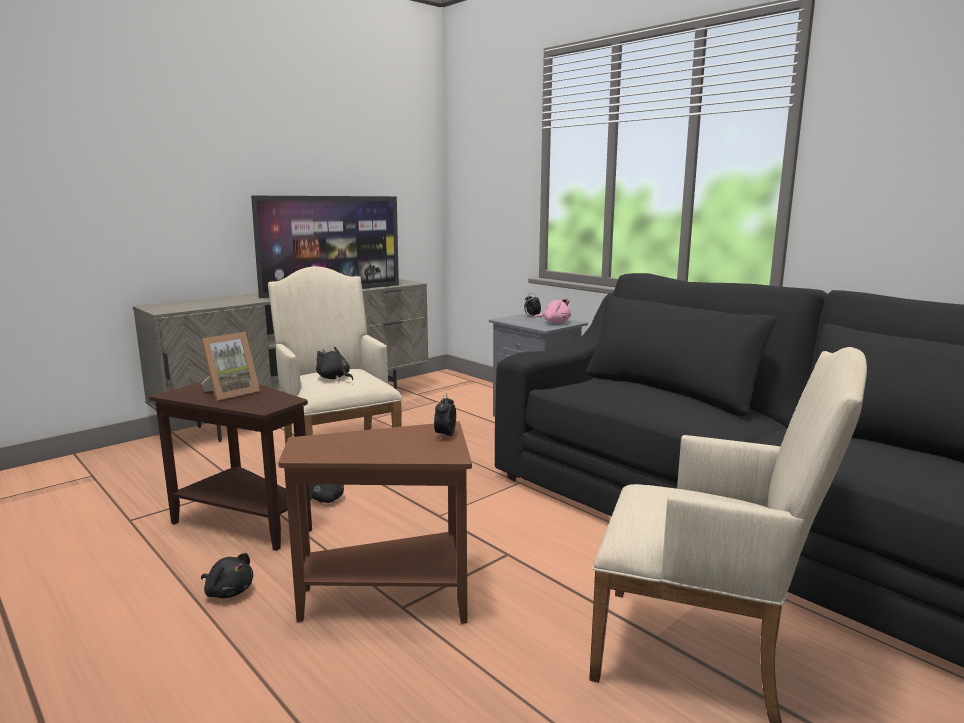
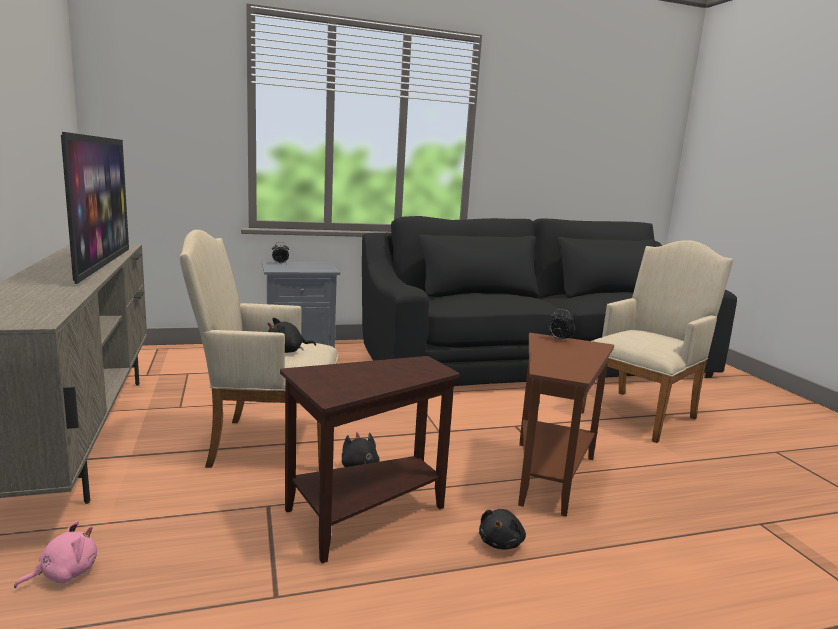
camera: 65 degrees left, 0 degrees up
(228, 591) = (501, 542): black plush toy -> black plush toy turned 150 degrees clockwise
(230, 393) = (366, 375): picture frame -> none
(554, 322) = (315, 265): pink plush toy -> pink plush toy (65, 573)

